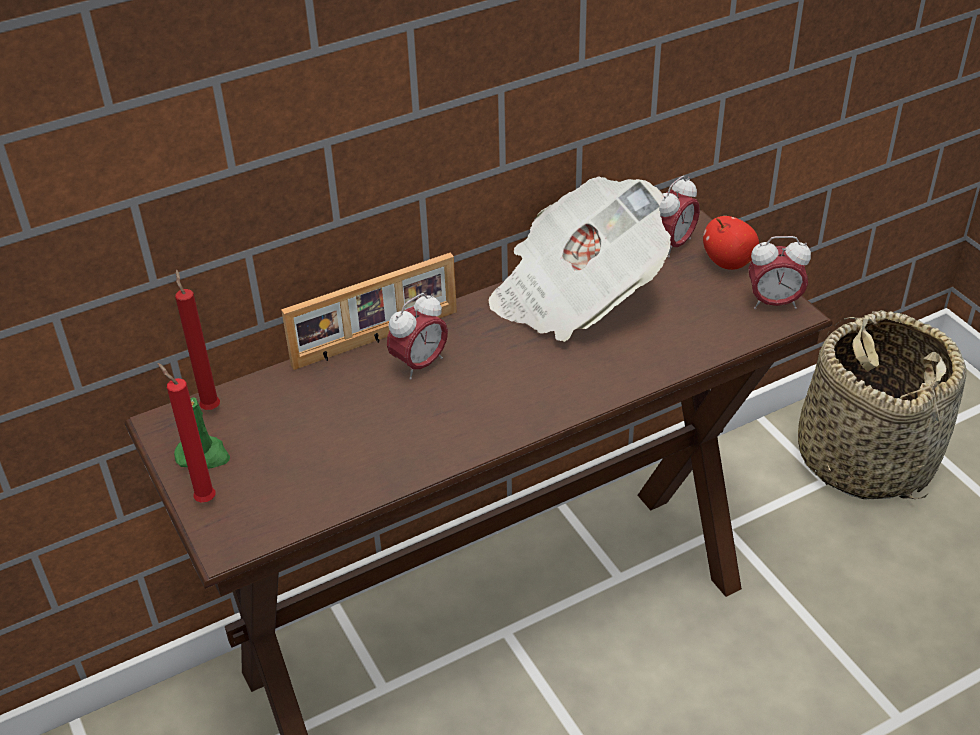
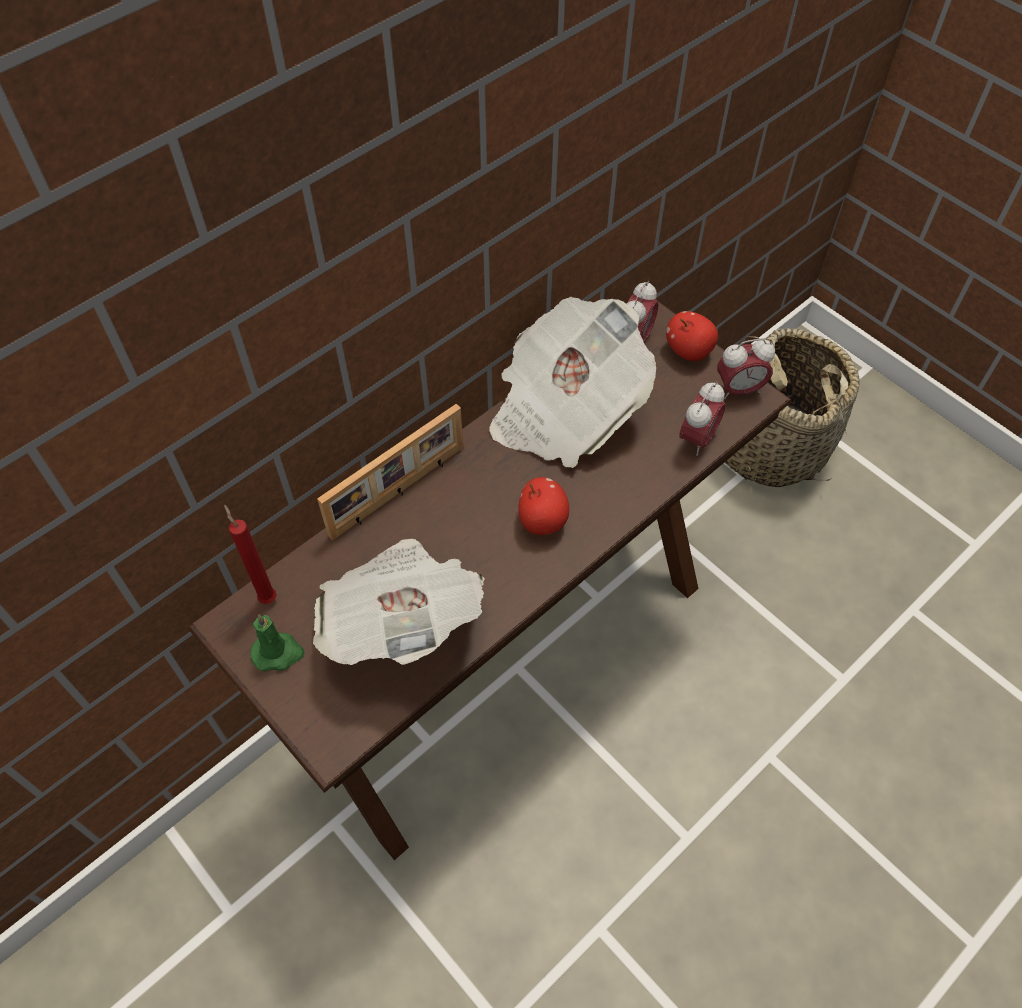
camera: 15 degrees left, 15 degrees up
(203, 498) = (294, 700): red candle -> none
(339, 448) = (401, 619): none -> newspaper
(419, 364) = (447, 513): alarm clock -> alarm clock (697, 439)
(518, 386) = (542, 520): none -> apple

